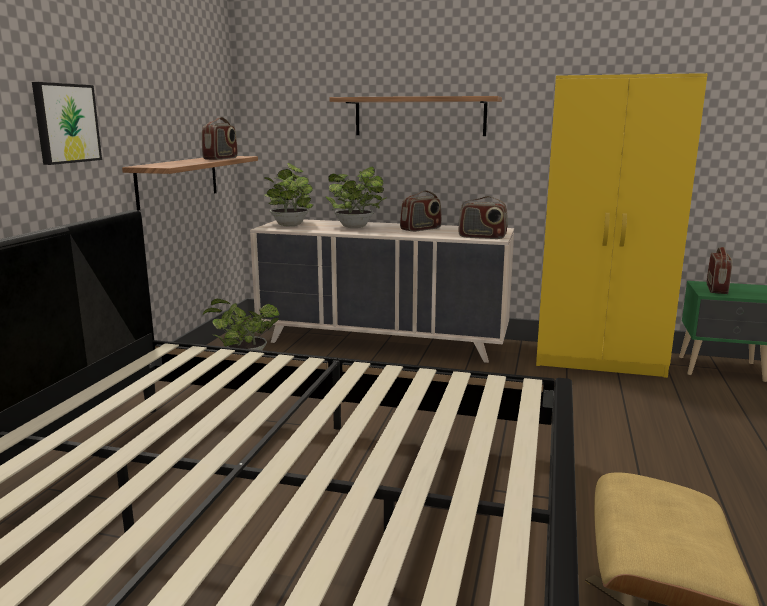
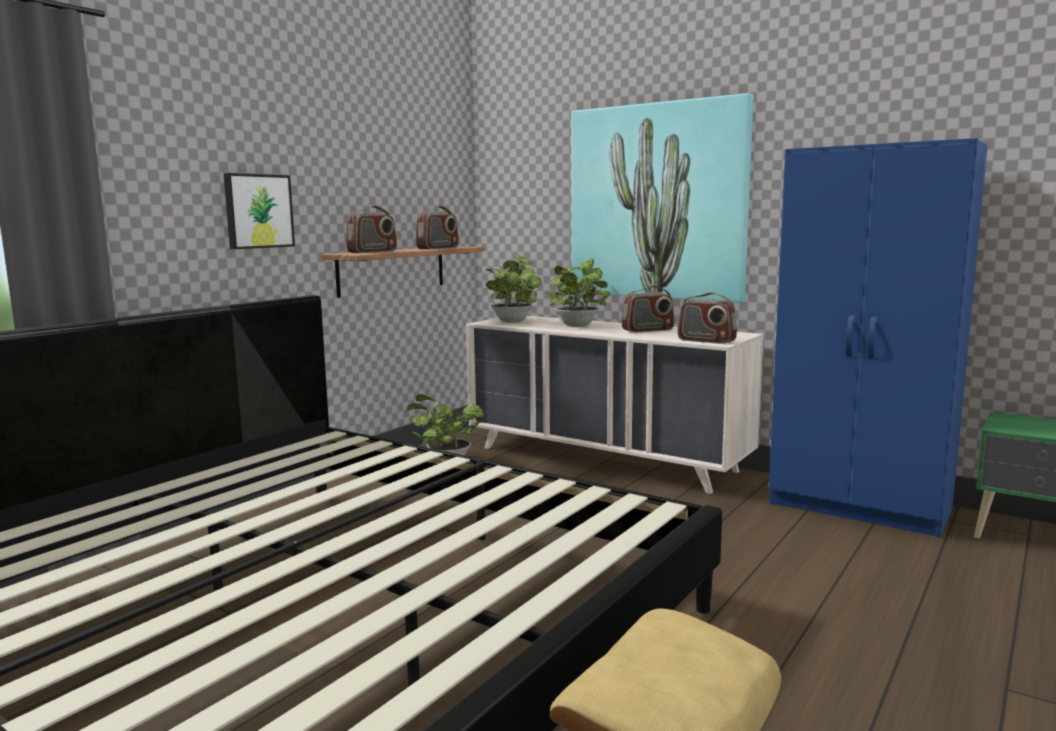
camera: 20 degrees right, 5 degrees down
(420, 116) = (657, 202): shelf -> picture
(600, 360) = (860, 507): yellow wardrobe -> blue wardrobe
(717, 289) = (1021, 424): radio -> radio (372, 252)

